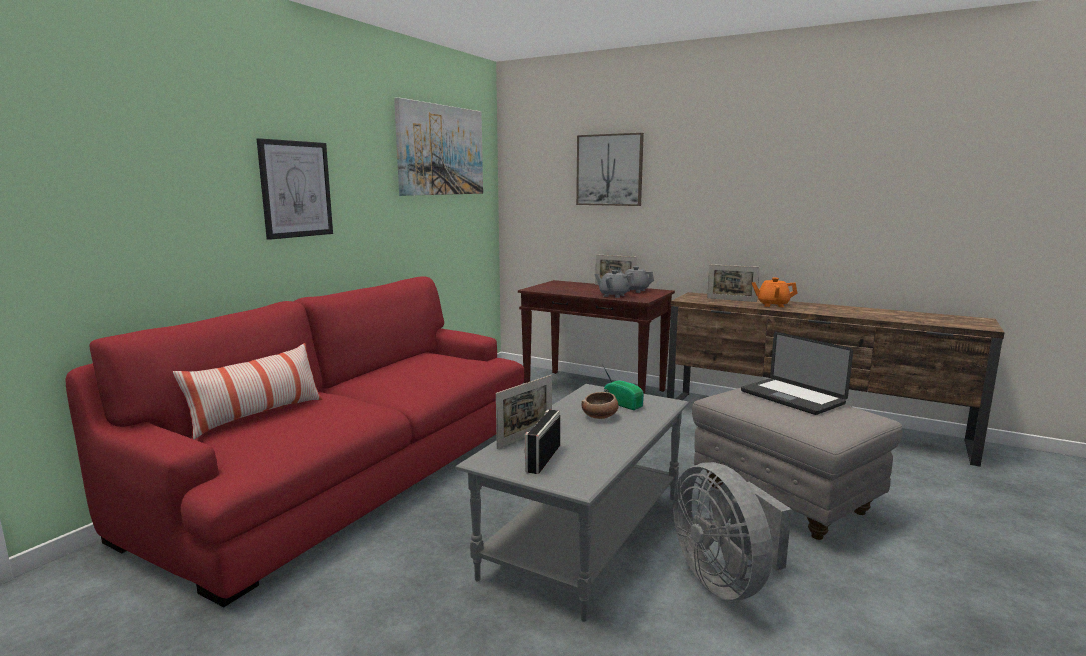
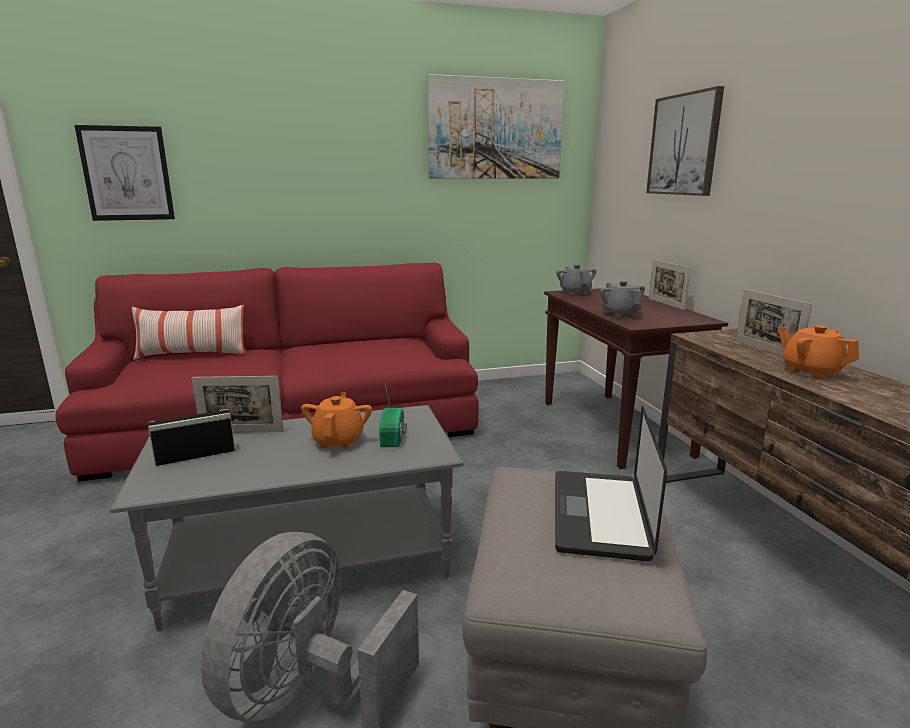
camera: 45 degrees right, 5 degrees up
(296, 189) = (299, 170): picture -> picture (127, 174)
(600, 416) = (339, 440): bowl -> orange teapot
(634, 290) = (670, 313): grey teapot -> grey teapot (575, 292)

